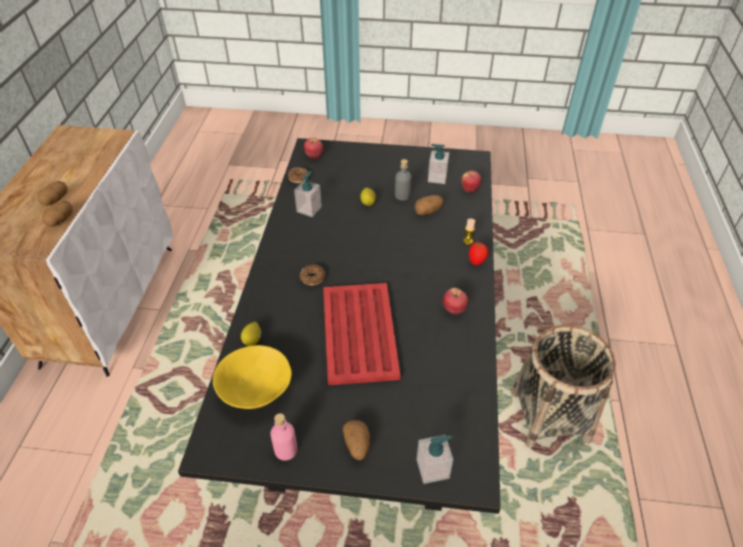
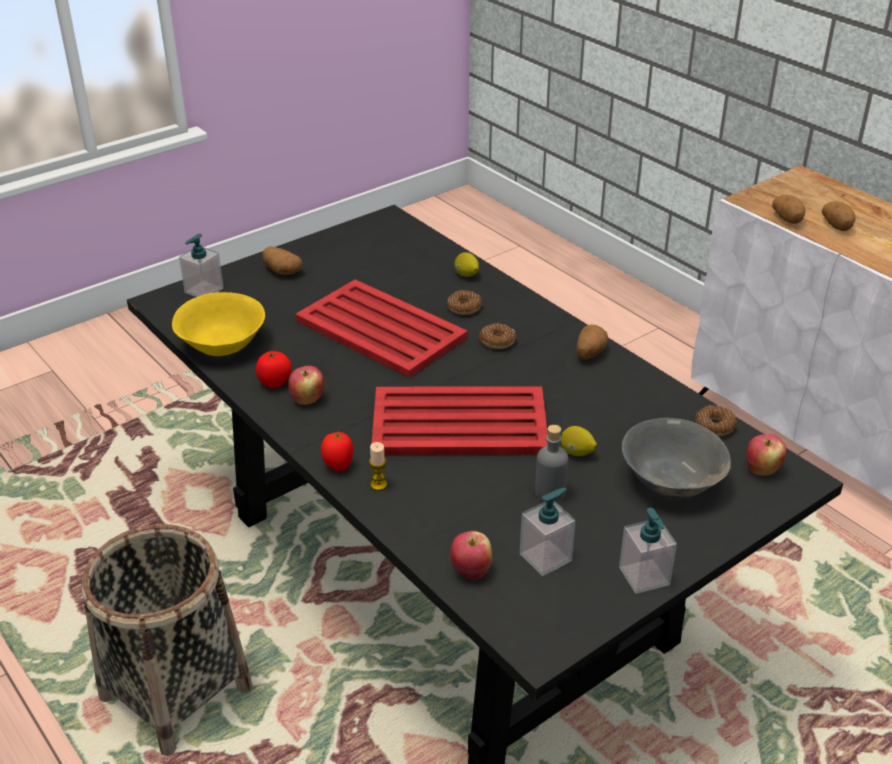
camera: 135 degrees right, 10 degrees down
(255, 391) = (408, 254): yellow bowl -> yellow bowl (221, 344)
(286, 450) = (334, 244): pink bottle -> none
(293, 314) = (464, 307): none -> donut
(309, 209) = (627, 399): soap dispenser -> soap dispenser (644, 576)
(352, 172) = (669, 480): none -> grey bowl
(395, 245) = (461, 423): none -> red tray
(428, 211) = (483, 493): potato -> potato (589, 353)
(461, 334) = (275, 383): none -> tomato

